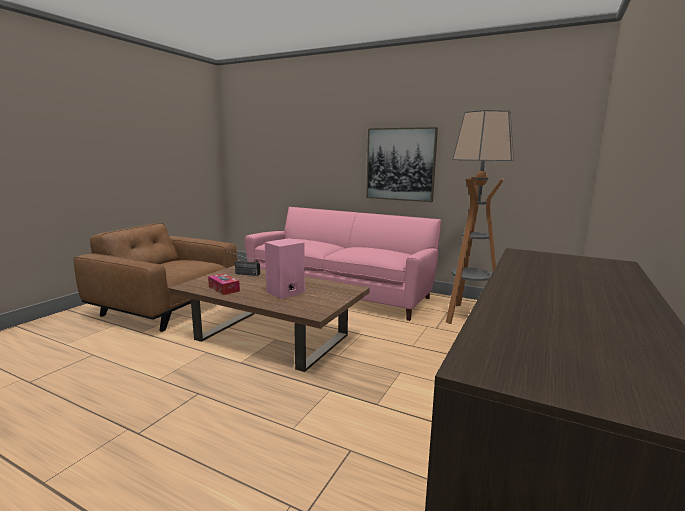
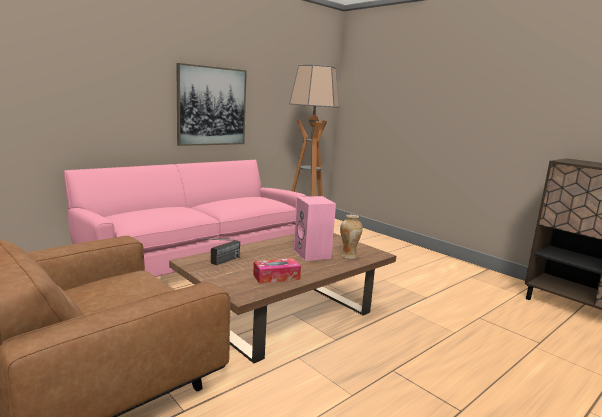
camera: 70 degrees left, 0 degrees up
(294, 303) = (348, 256): none -> vase

